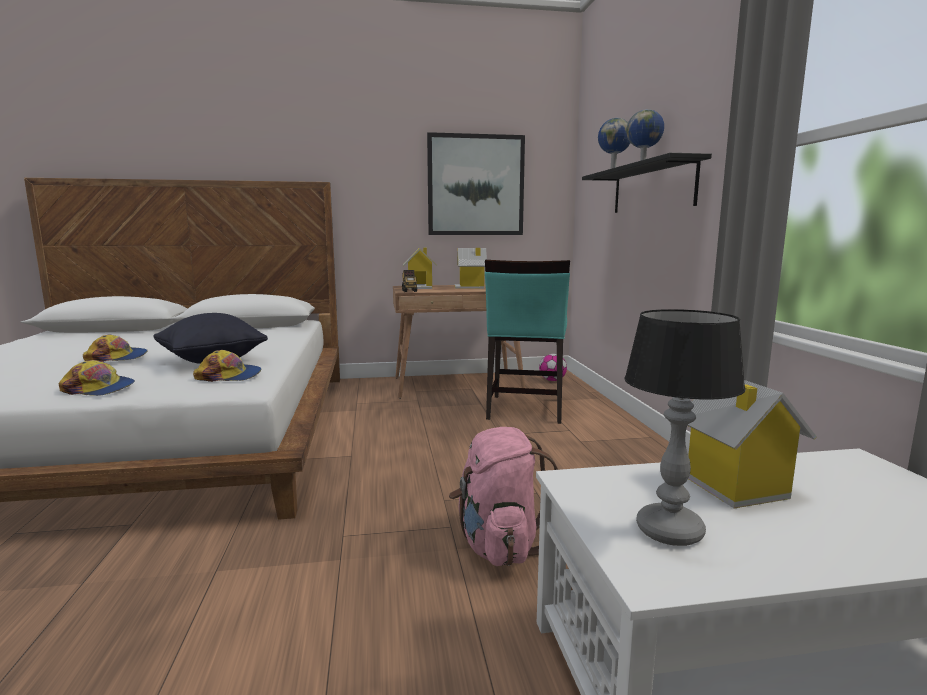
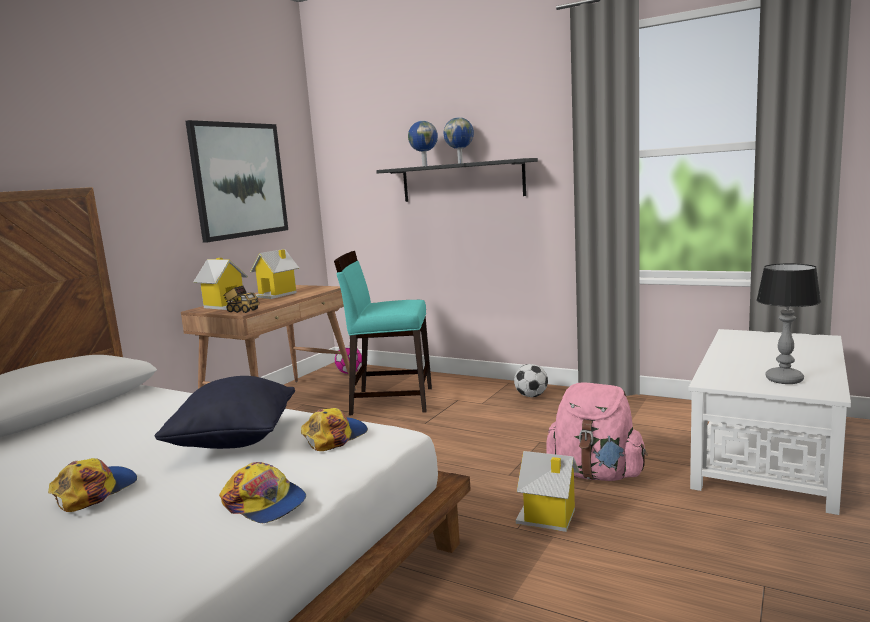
camera: 50 degrees left, 0 degrees up
(99, 389) = (264, 503): cap -> cap turned 75 degrees clockwise
(524, 409) = (391, 400): turquoise chair -> turquoise chair turned 135 degrees clockwise
(639, 456) = (531, 396): none -> football
(733, 487) = (745, 358): toy house -> toy house (548, 517)

